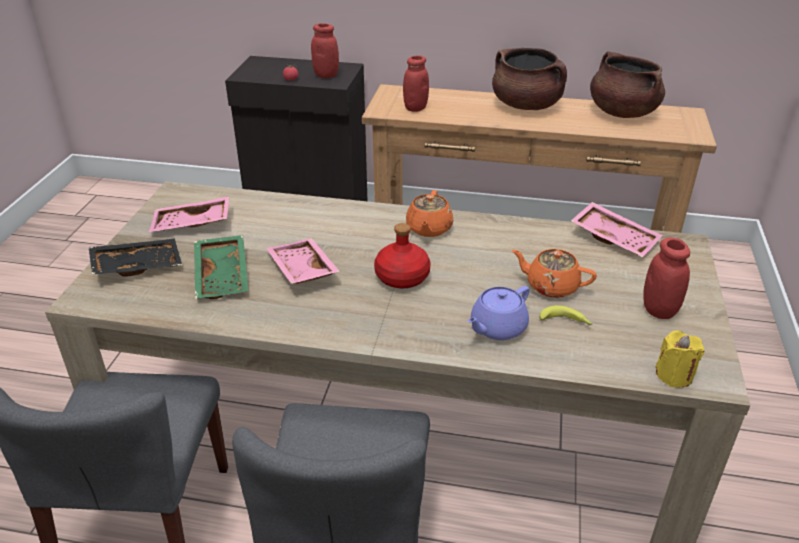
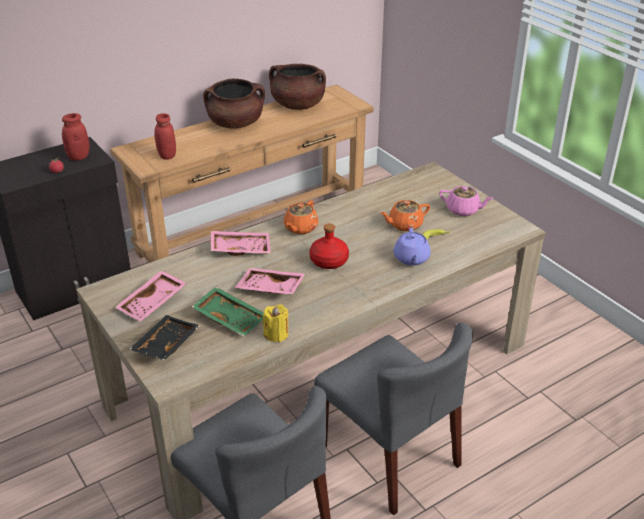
camera: 45 degrees left, 0 degrees up
(429, 229) = (300, 228): orange teapot -> orange teapot turned 60 degrees clockwise
(615, 237) = (397, 184): pink tray -> pink tray (240, 248)
(659, 310) = (463, 210): red jar -> pink teapot
(674, 375) = (506, 236): yellow candle -> yellow candle (276, 334)

